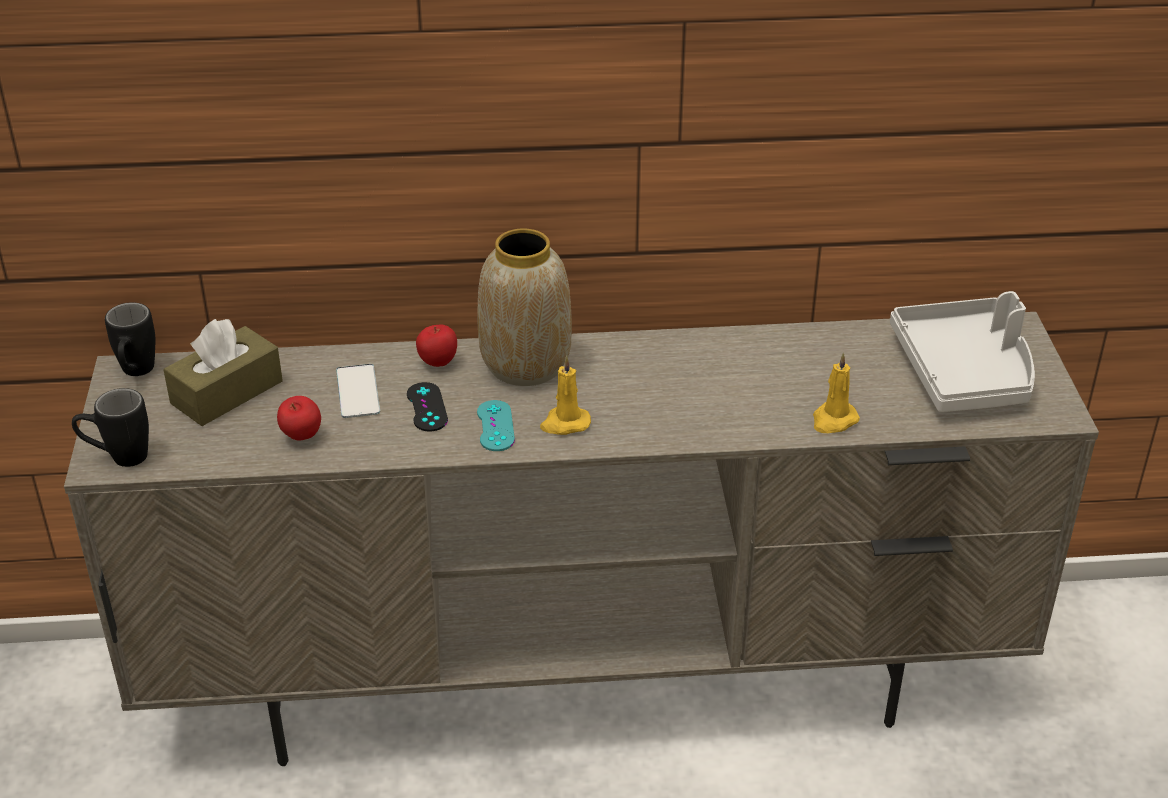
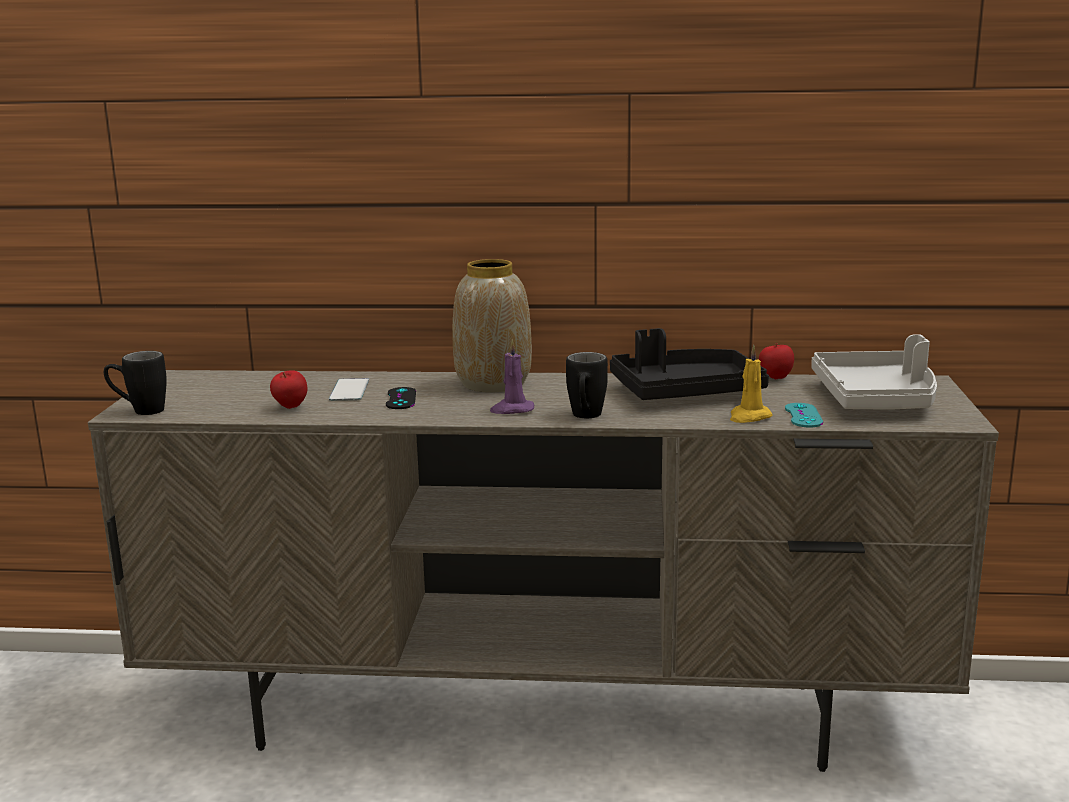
camera: 10 degrees right, 20 degrees down
(136, 374) = (182, 377): black mug -> black mug (585, 417)
(227, 392) = (246, 387): brown tissue box -> none
(438, 363) = (422, 380): apple -> apple (775, 378)
(495, 426) = (452, 409): turquoise game controller -> turquoise game controller (803, 415)
(564, 423) = (512, 410): yellow candle -> purple candle
(752, 370) = (685, 392): none -> black tray

